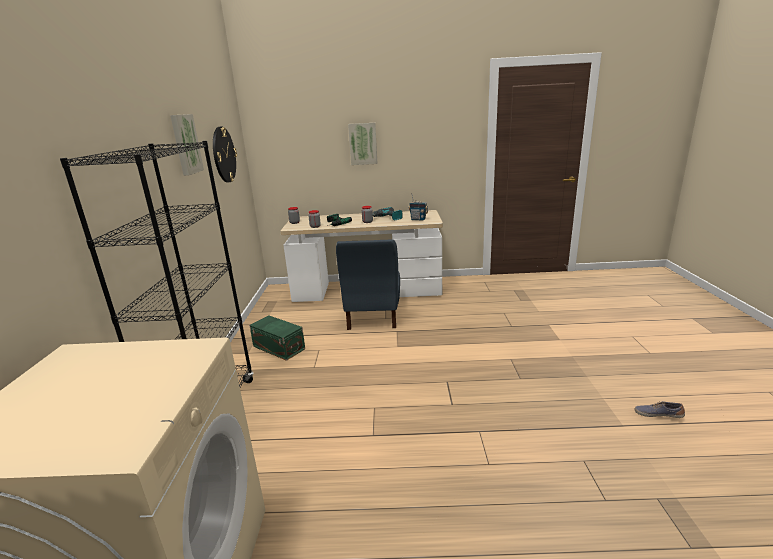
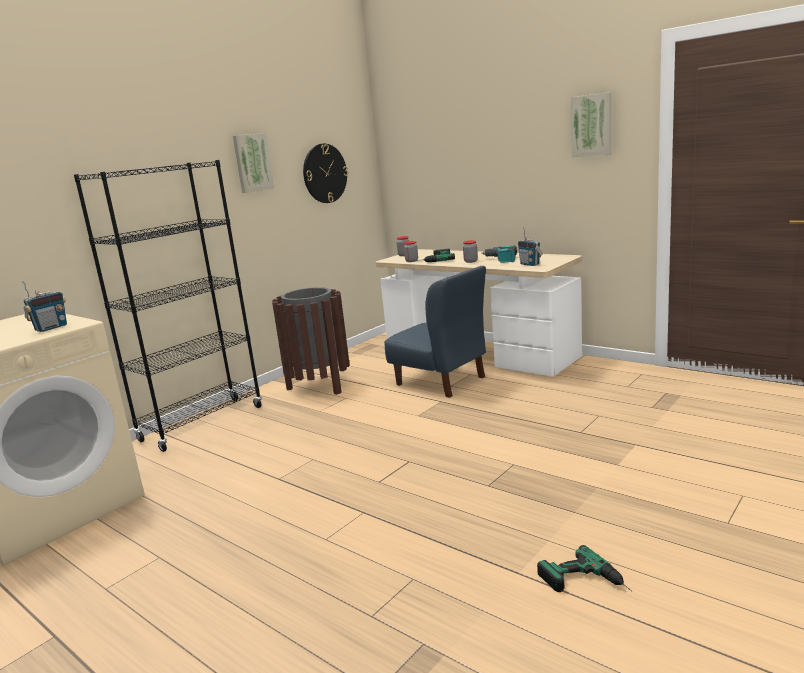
camera: 40 degrees right, 5 degrees down
(171, 363) = (51, 328): none -> radio
(279, 347) = (319, 386): green storage box -> brown trash can
(363, 144) = (493, 160): picture -> picture (592, 125)
(373, 316) = (441, 381): blue chair -> blue chair turned 90 degrees counterclockwise
(658, 415) = (586, 584): shoe -> power drill

